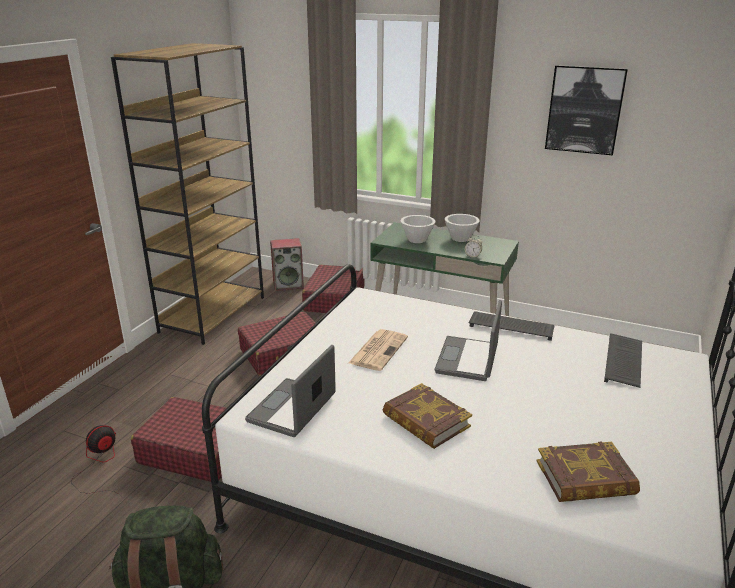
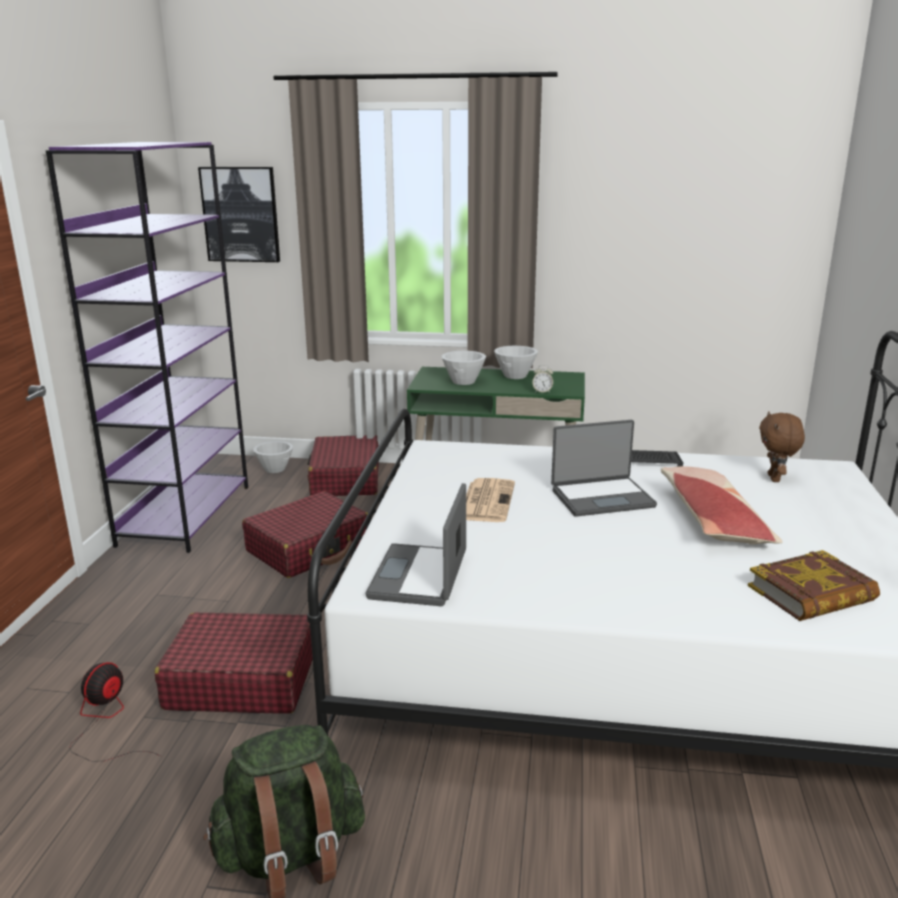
camera: 15 degrees left, 5 degrees down
(213, 314) = (185, 515): brown bookcase -> purple bookcase
(288, 284) = (275, 469): speaker -> white bowl
(425, 421) = (594, 565): book -> none
(468, 360) = (601, 497): laptop -> laptop turned 105 degrees counterclockwise
(546, 394) = (713, 519): none -> pillow
(584, 110) = (648, 207): picture -> picture (241, 214)
(624, 362) = (775, 478): keyboard -> brown plush toy

